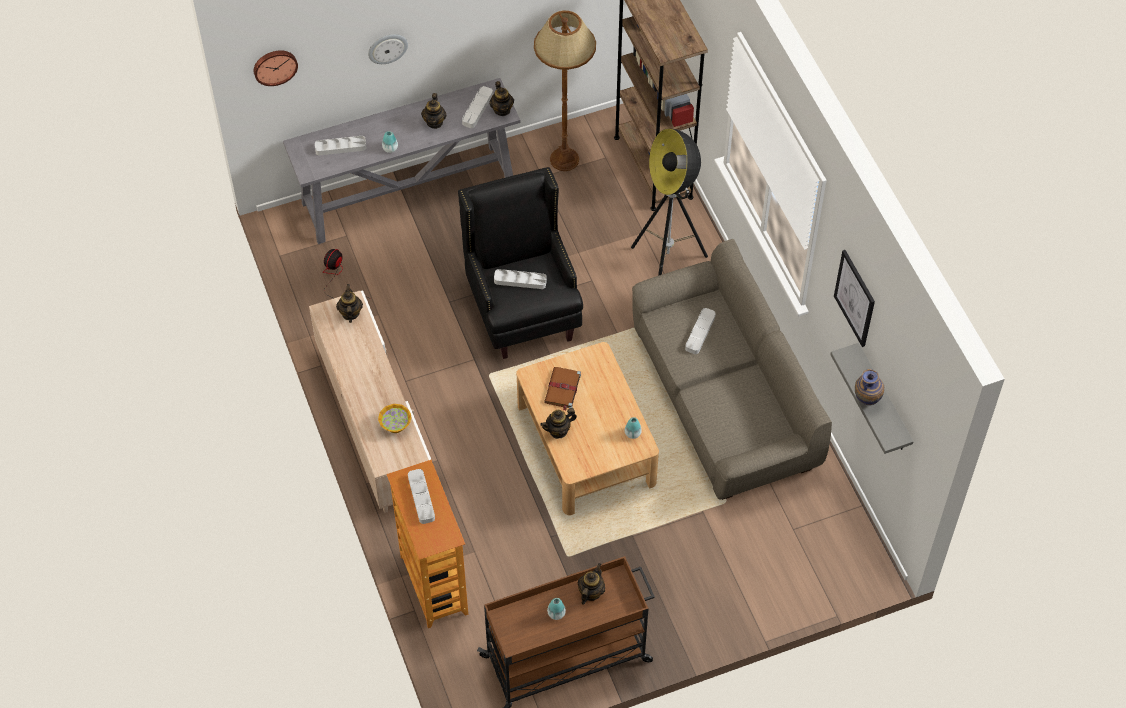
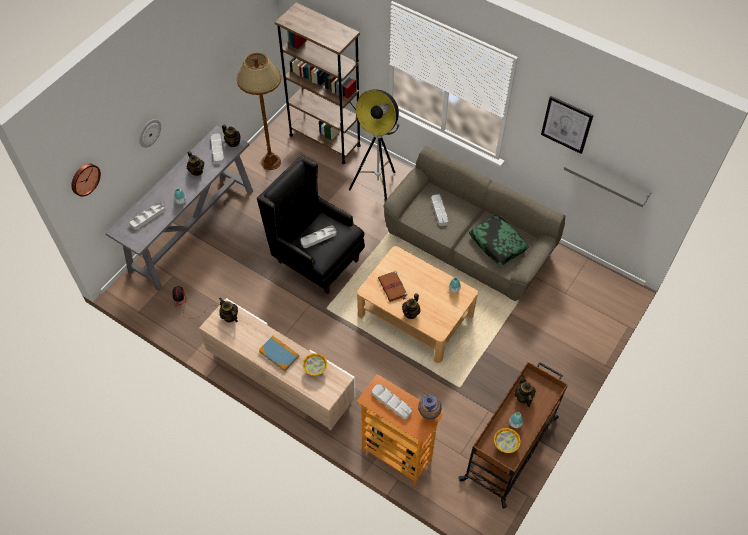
camera: 35 degrees left, 0 degrees up
(370, 385) = (279, 354): none -> book
(525, 628) = (505, 445): none -> bowl
(737, 413) = (497, 243): none -> pillow
(866, 401) = (607, 183): vase -> vase (428, 414)

